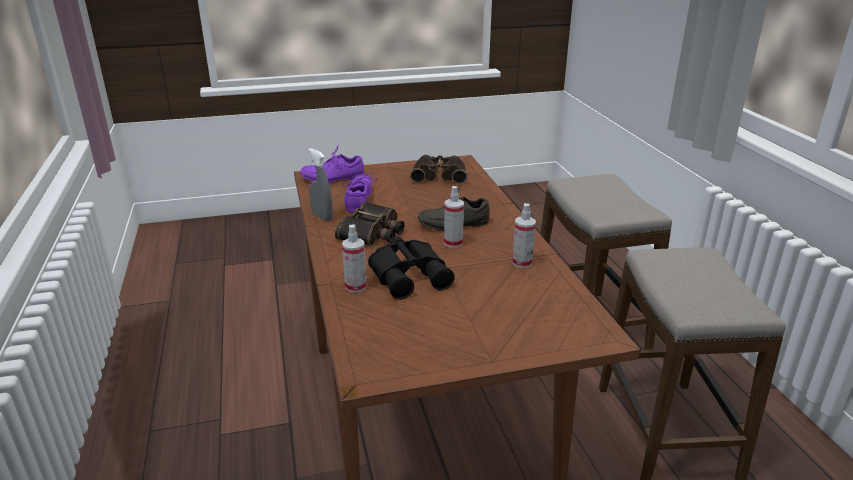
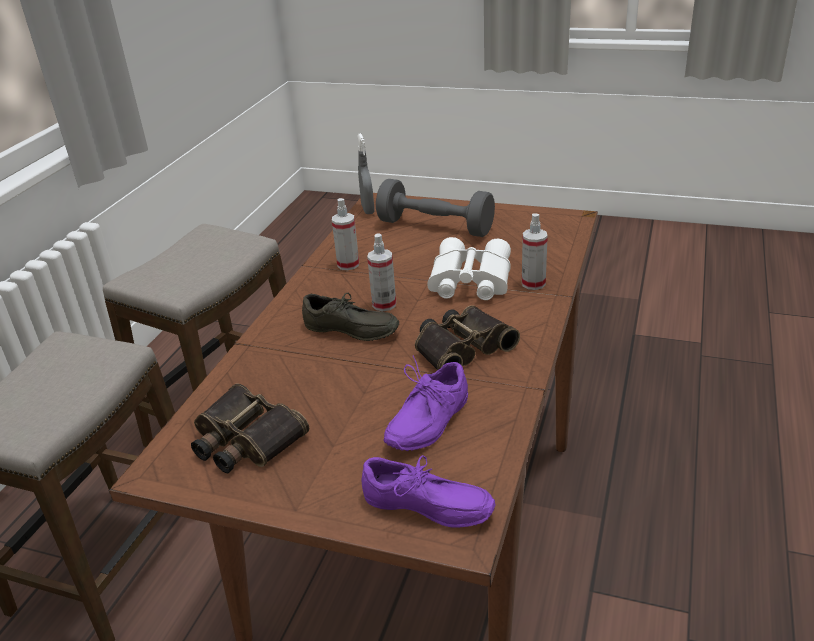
camera: 145 degrees left, 5 degrees up
(322, 216) = (510, 400): grey spray bottle -> grey spray bottle (368, 209)
(410, 275) = (468, 281): black binoculars -> white binoculars
(498, 320) = (435, 227): none -> grey dumbbell

